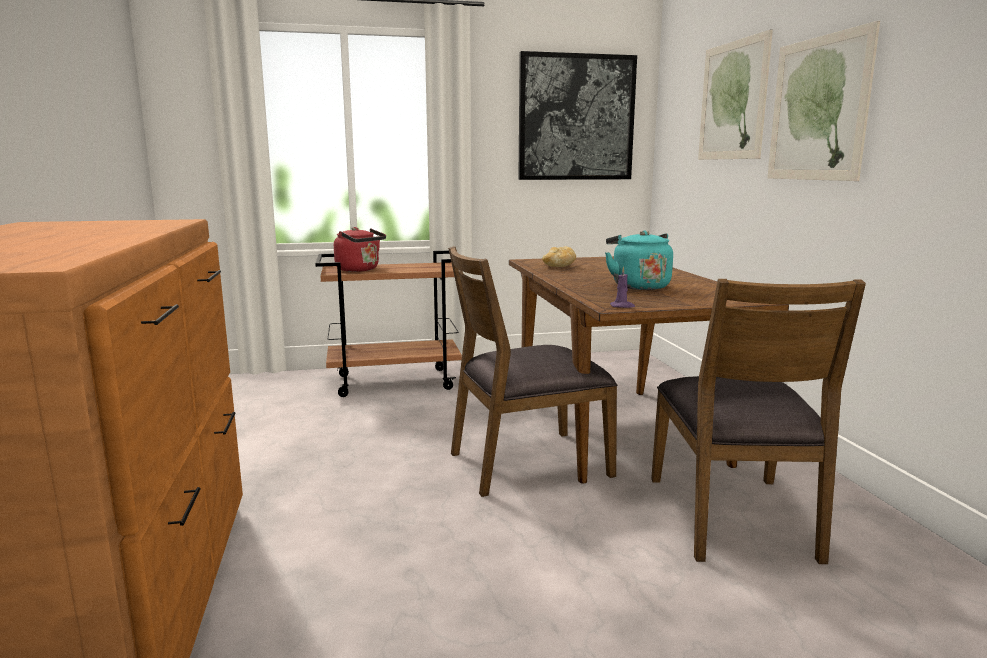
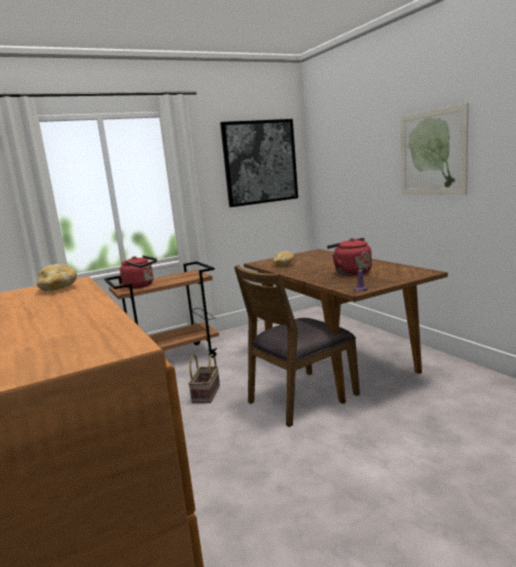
camera: 15 degrees left, 0 degrees up
(141, 223) = (58, 288): none -> bread
(404, 433) = (206, 394): none -> basket
(638, 286) = (351, 272): turquoise kettle -> red kettle
(732, 101) = (368, 147): picture -> none
(733, 517) = (440, 404): brown chair -> none

